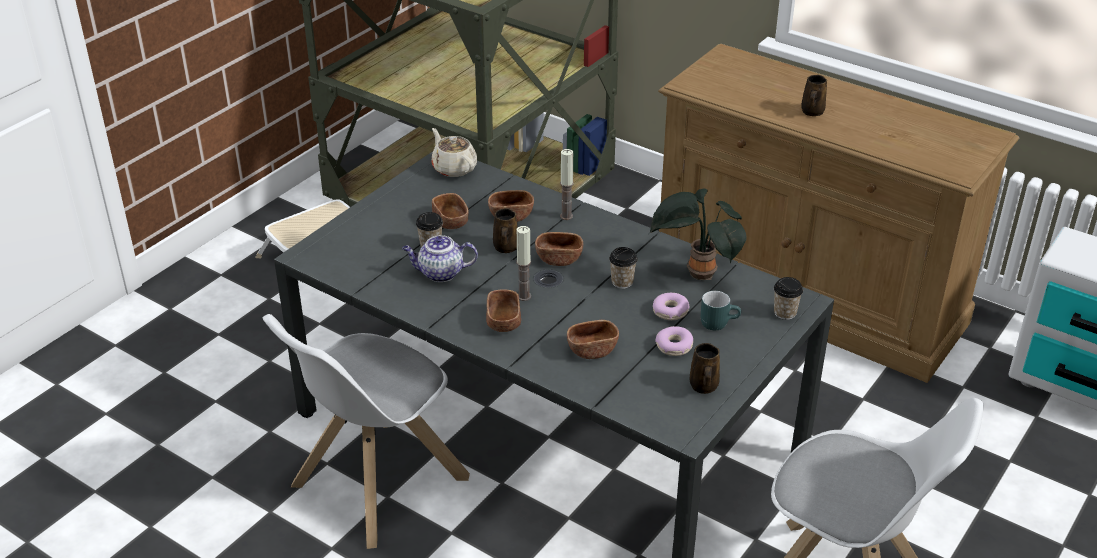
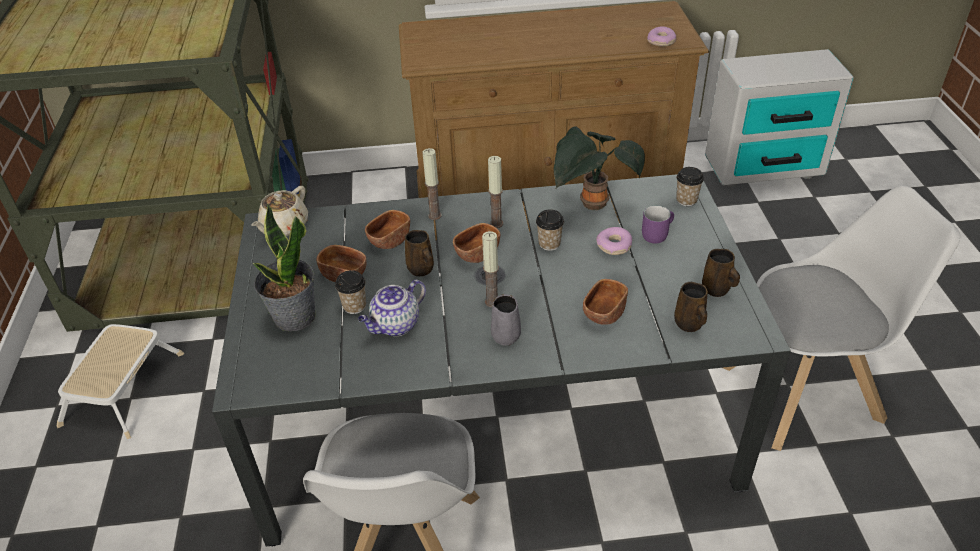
camera: 40 degrees left, 5 degrees up
(385, 231) = (294, 317): none -> potted plant
(454, 168) = (284, 226): beige teapot -> beige teapot turned 75 degrees counterclockwise
(503, 322) = (506, 334): brown bowl -> grey mug
(603, 246) = (496, 223): none -> candle
(674, 346) = (654, 271): donut -> donut (661, 41)
(718, 322) = (656, 233): turquoise mug -> purple mug
(812, 112) = (536, 42): brown mug -> brown mug (689, 324)

